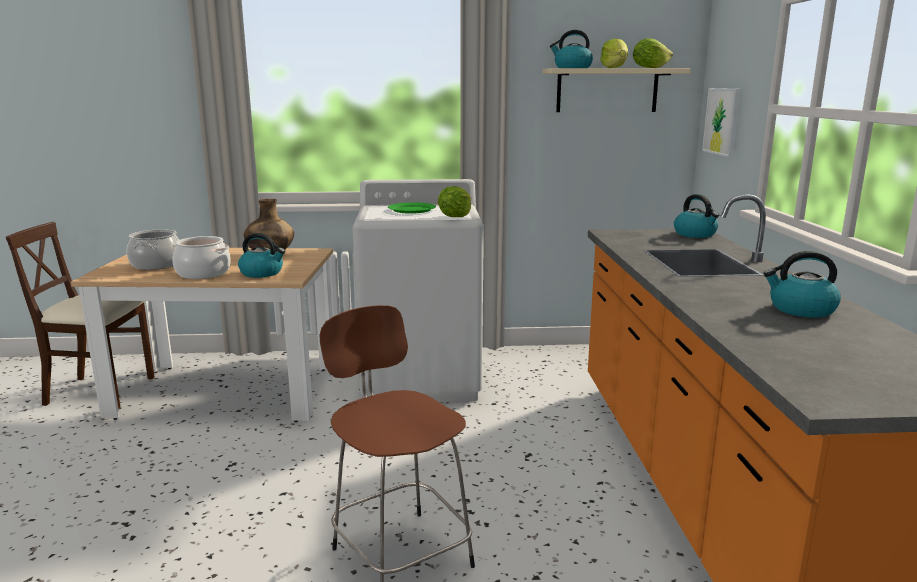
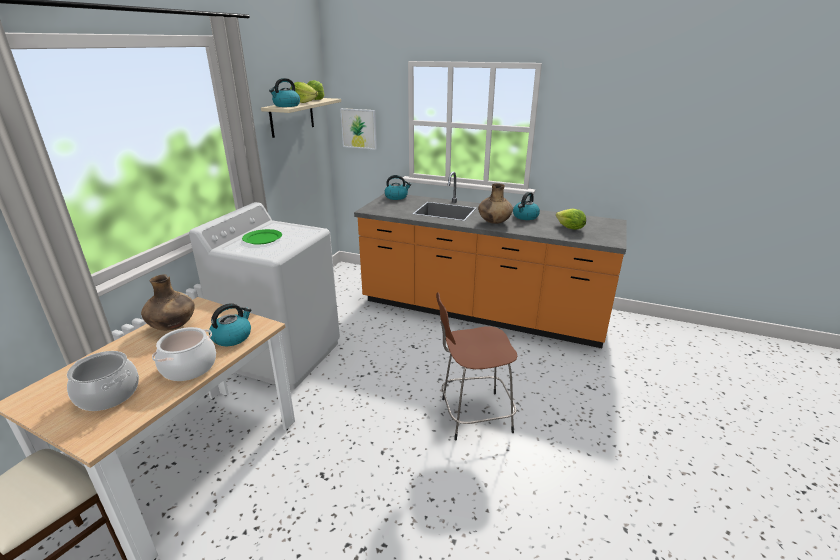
camera: 65 degrees left, 10 degrees up
(455, 217) = (307, 231): lettuce -> lettuce (570, 228)
(711, 293) = (494, 222): none -> brown vase

